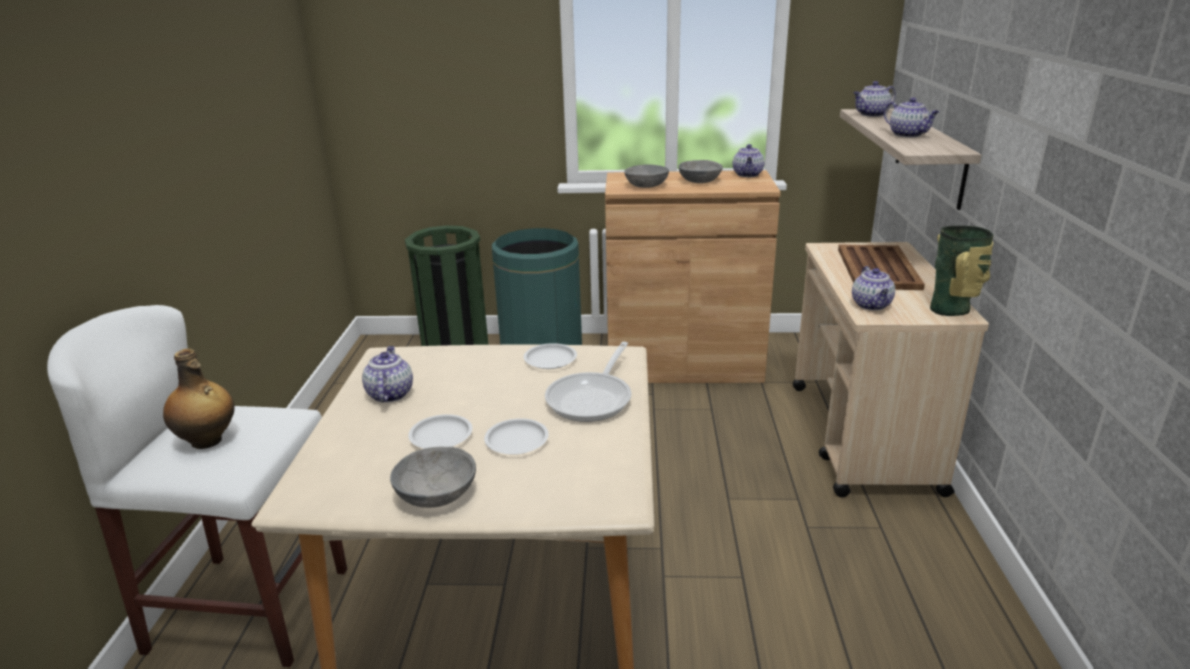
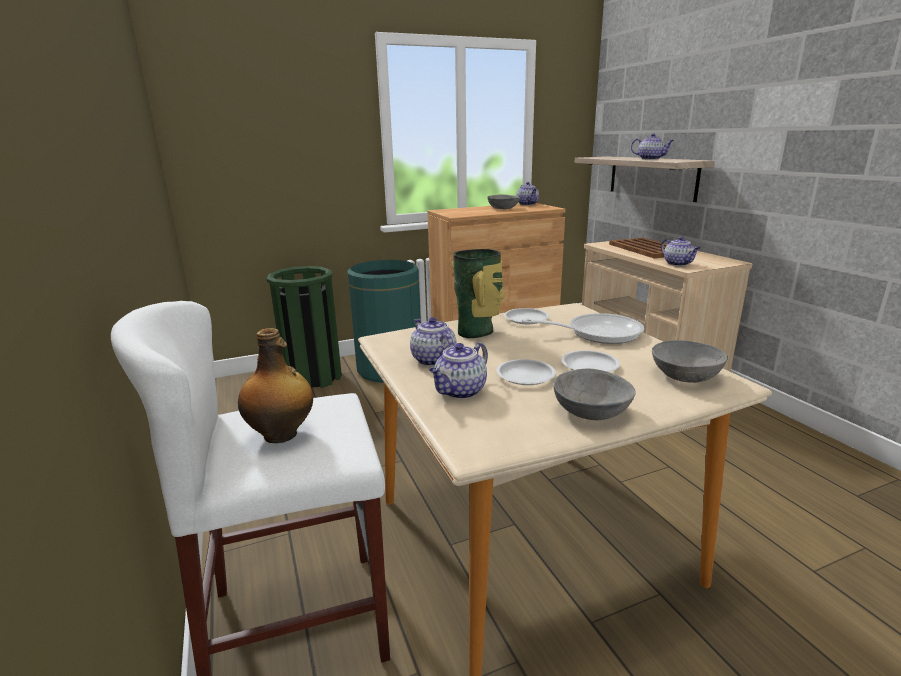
camera: 25 degrees left, 5 degrees down
(593, 398) = (597, 333): frying pan -> frying pan turned 90 degrees counterclockwise
(647, 185) = (472, 212): grey bowl -> grey bowl (686, 376)
(871, 115) = (601, 157): teapot -> teapot (460, 392)
(952, 309) = (722, 260): vase -> vase (477, 331)

